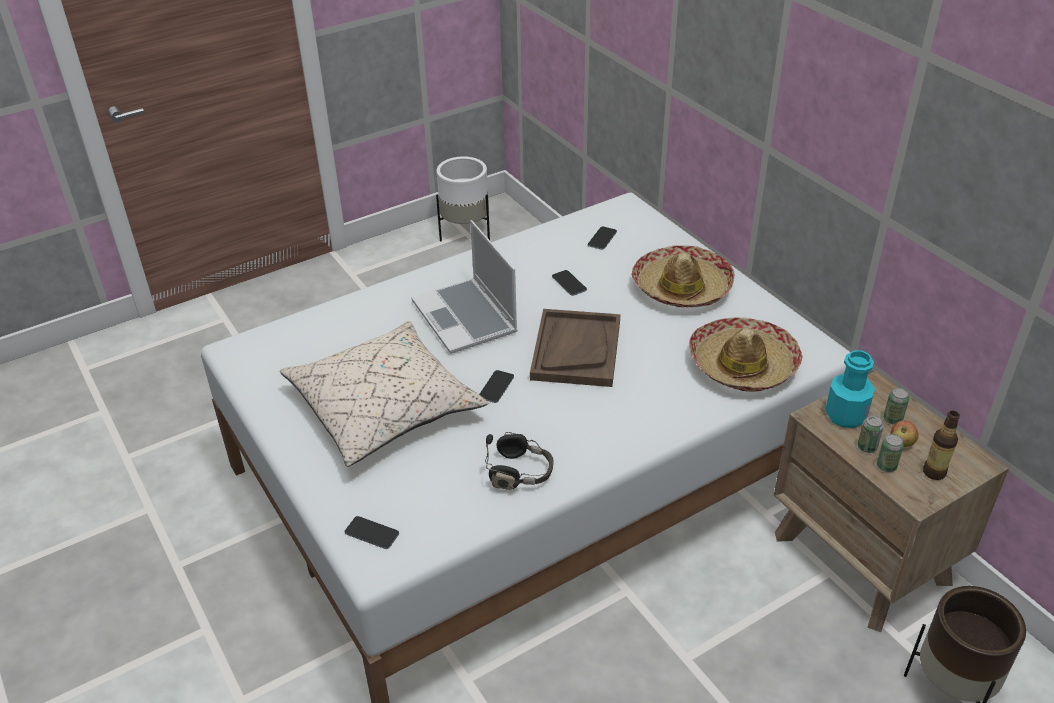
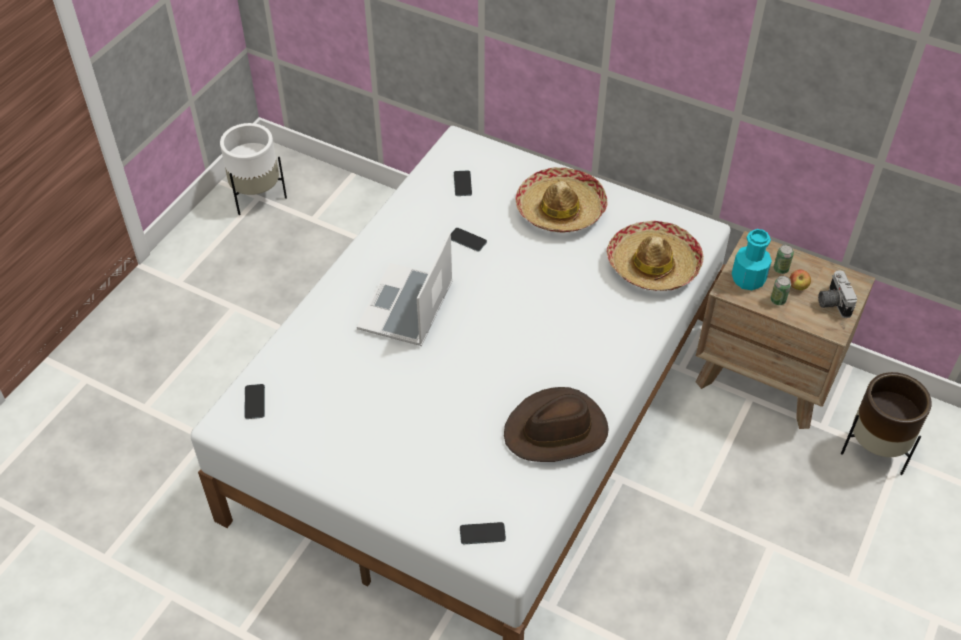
camera: 30 degrees left, 10 degrees up
(384, 407) = (404, 421): beige pillow -> none
(466, 318) = (407, 308): laptop -> laptop turned 75 degrees clockwise
(496, 387) = (481, 363): phone -> phone (254, 402)
(521, 473) = (556, 431): black headphones -> brown hat
(576, 350) = (519, 302): brown tray -> none
(886, 466) = (799, 311): can -> none
(934, 472) = (832, 302): bottle -> camera

